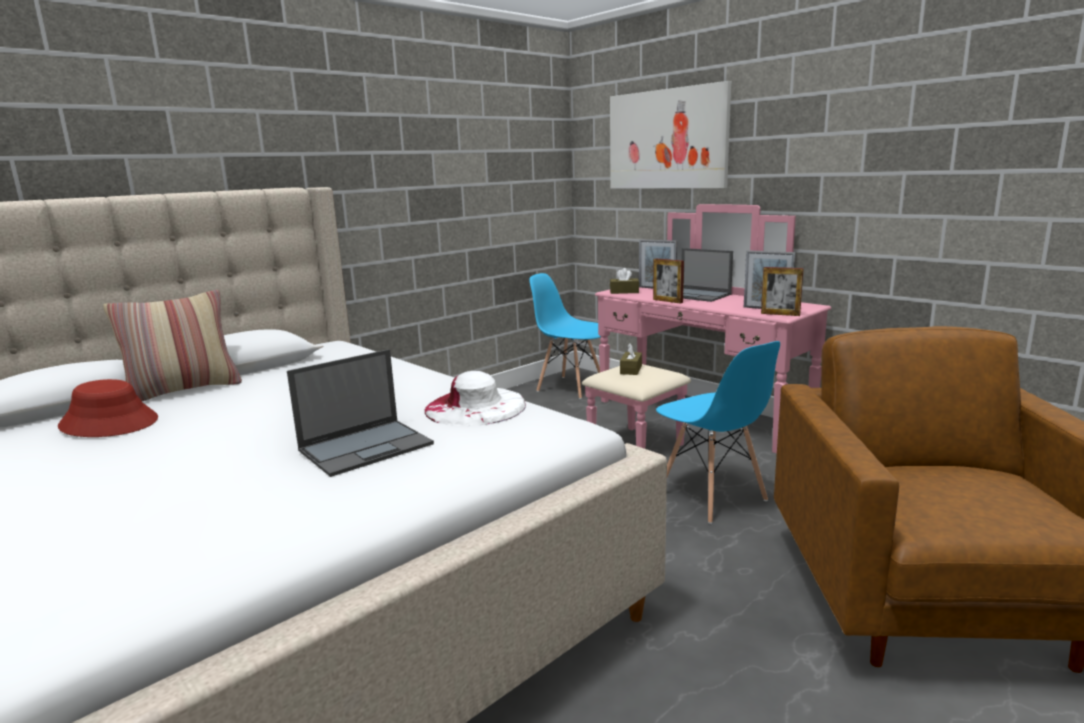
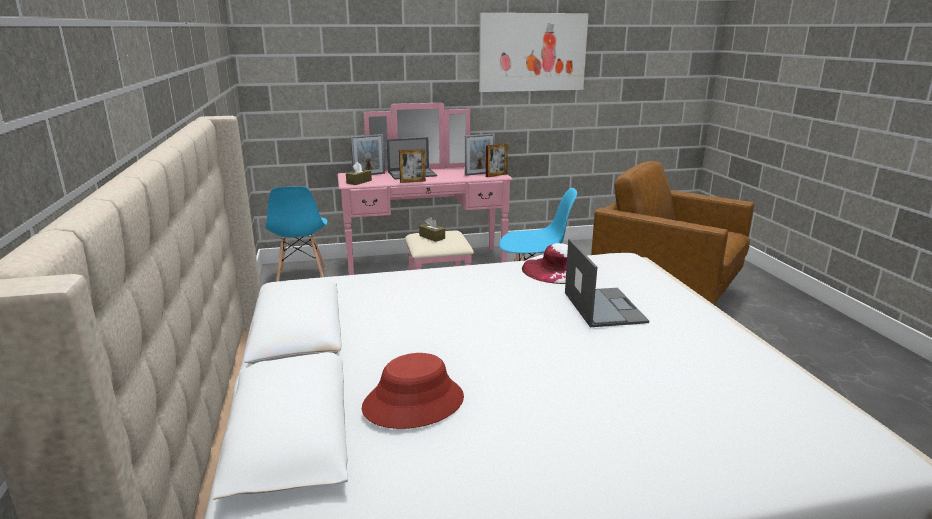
camera: 60 degrees left, 5 degrees up
(184, 390) = (345, 362): pillow -> none
(570, 387) = (301, 278): blue chair -> blue chair turned 75 degrees counterclockwise
(667, 139) = (353, 51): picture -> picture (532, 52)

